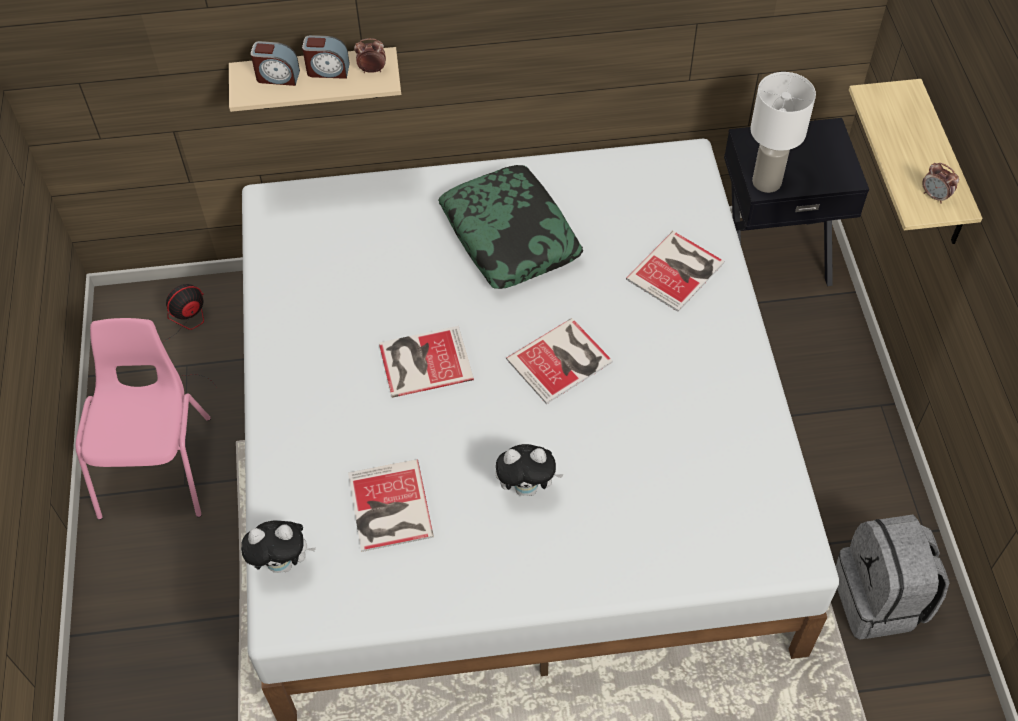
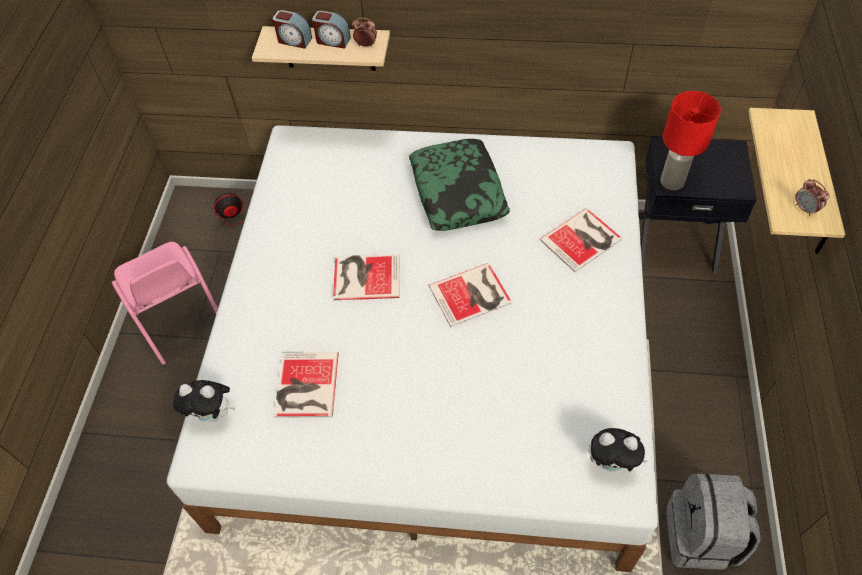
camera: 15 degrees right, 0 degrees up
(158, 465) = (179, 319): pink chair -> pink chair turned 135 degrees clockwise
(527, 487) = (417, 391): plush toy -> plush toy (612, 463)
(766, 182) = (671, 182): white table lamp -> red table lamp

